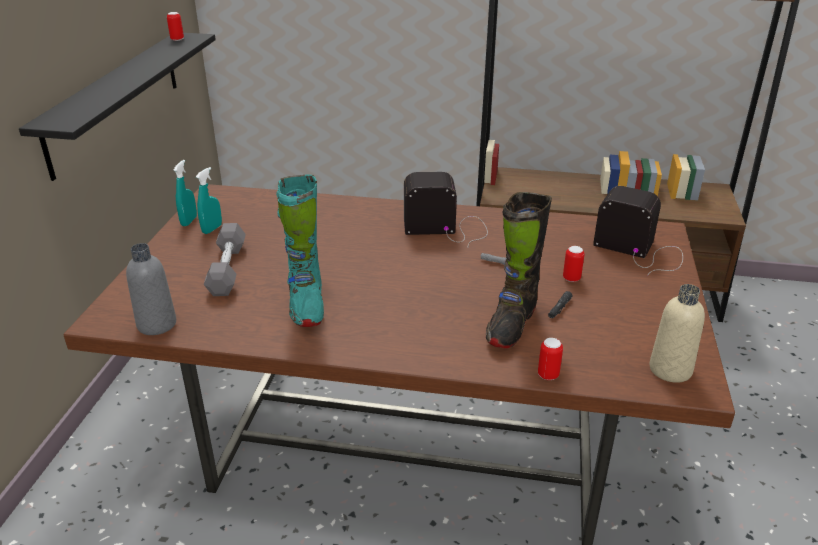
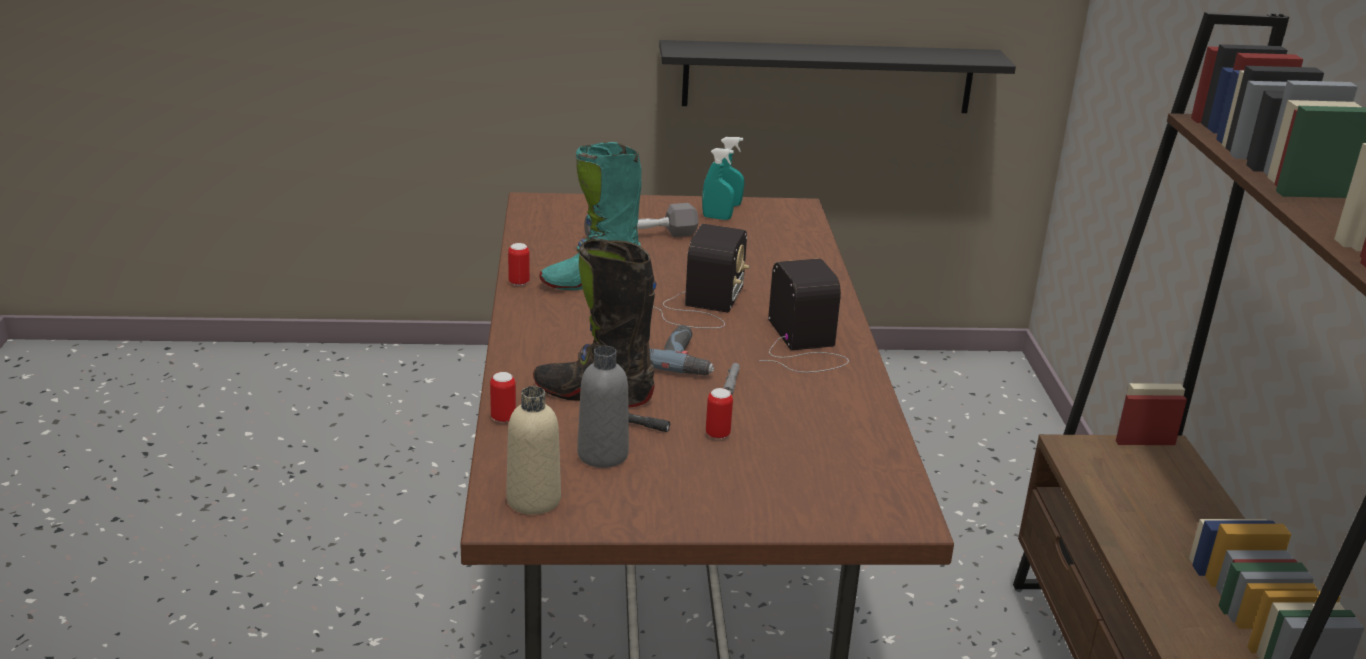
camera: 75 degrees right, 5 degrees down
(157, 324) = (533, 222): grey bottle -> grey bottle (602, 454)
(177, 39) = (970, 53): can -> can (519, 282)
(460, 276) = (686, 359): none -> power drill
(641, 251) = (828, 494): radio -> radio (703, 305)

